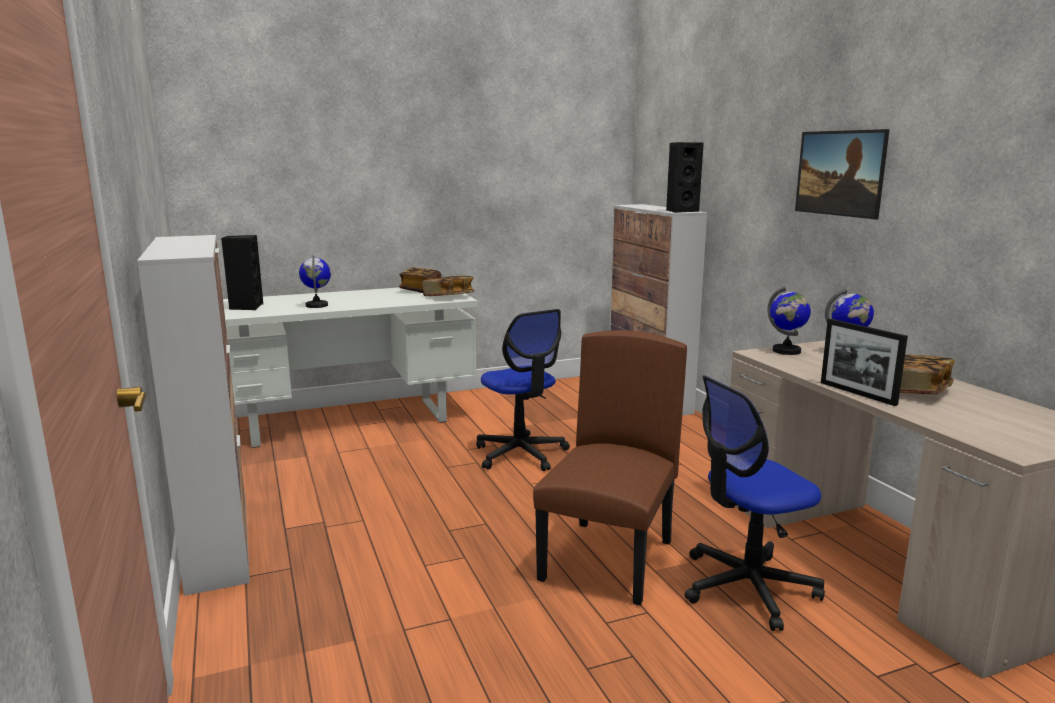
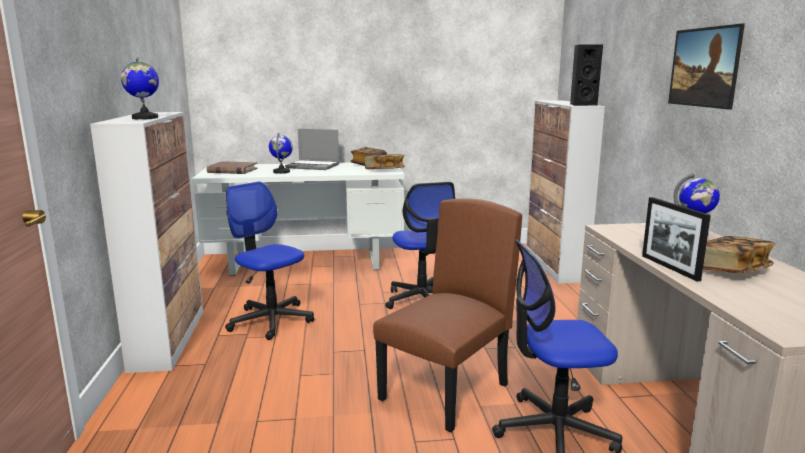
camera: 15 degrees right, 0 degrees up
(246, 307) = (232, 170): black speaker -> brown book
(345, 501) = (271, 320): none -> office chair
(351, 295) = (313, 166): none -> laptop
(786, 351) = (635, 228): globe -> globe (145, 118)

